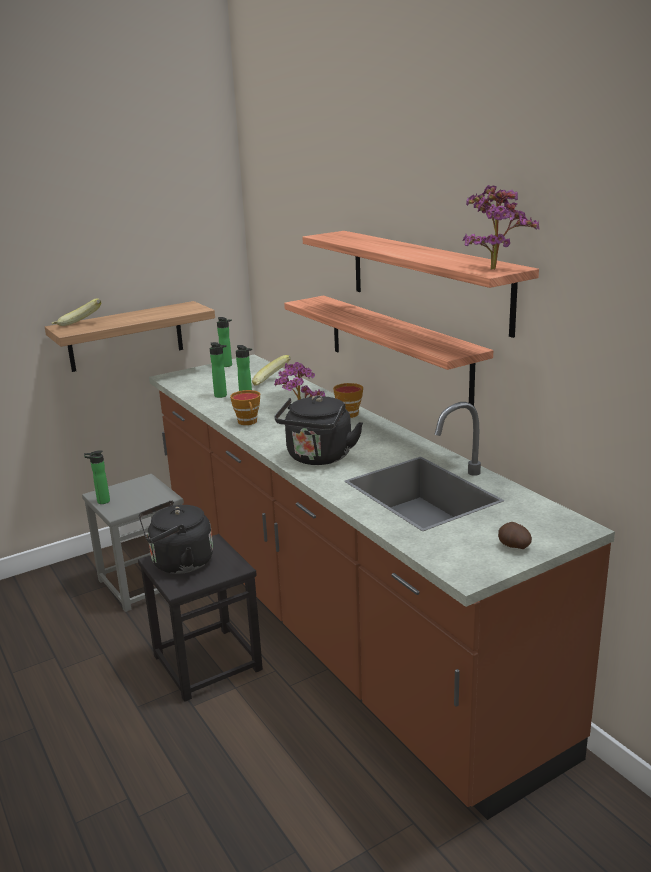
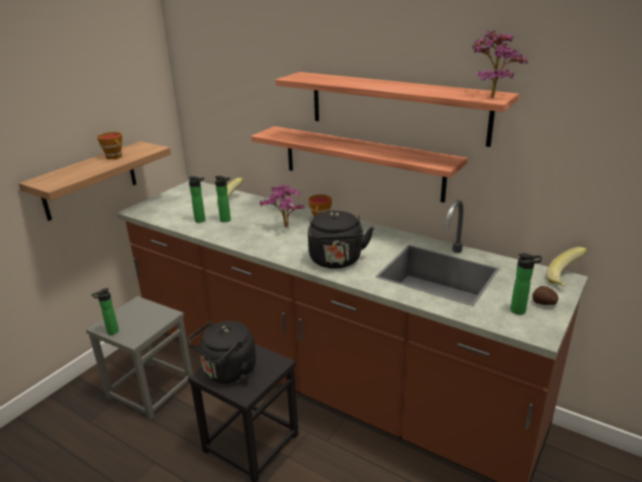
camera: 25 degrees left, 5 degrees up
(78, 326) = (55, 178): banana -> banana (566, 279)
(227, 366) = (179, 192): bottle -> bottle (520, 311)
(248, 422) = (248, 240): cup -> cup (115, 157)

